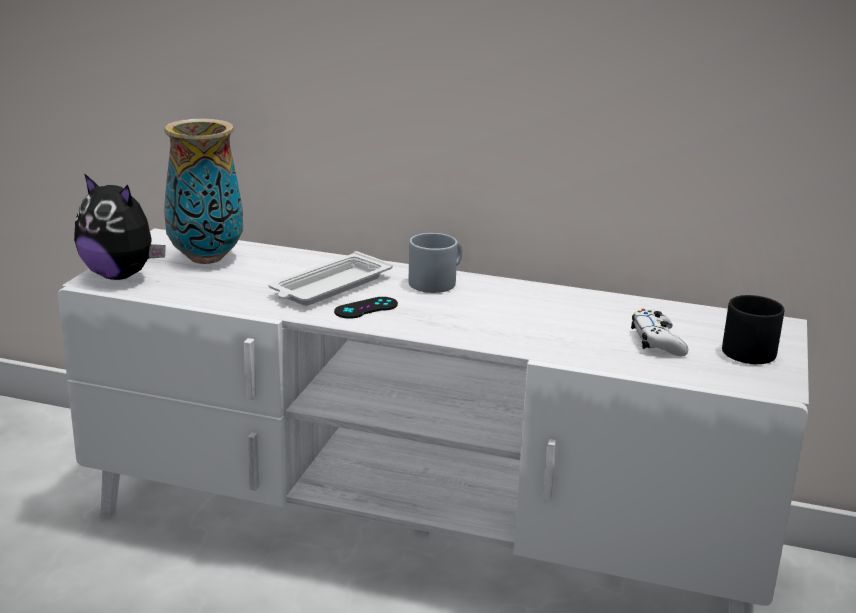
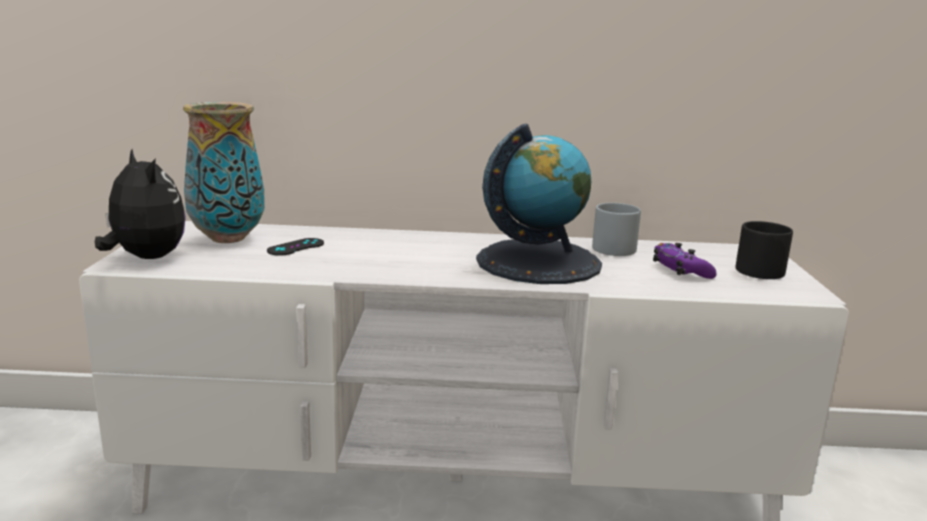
camera: 15 degrees left, 5 degrees down
(120, 275) = (145, 258): plush toy -> plush toy turned 150 degrees counterclockwise
(329, 287) = (363, 252): white tray -> none
(366, 308) = (409, 266): black game controller -> black game controller (296, 247)
(437, 281) = (457, 241): grey mug -> grey mug (615, 247)
(505, 316) = (538, 262): none -> globe
(657, 341) = (681, 270): white game controller -> purple game controller

